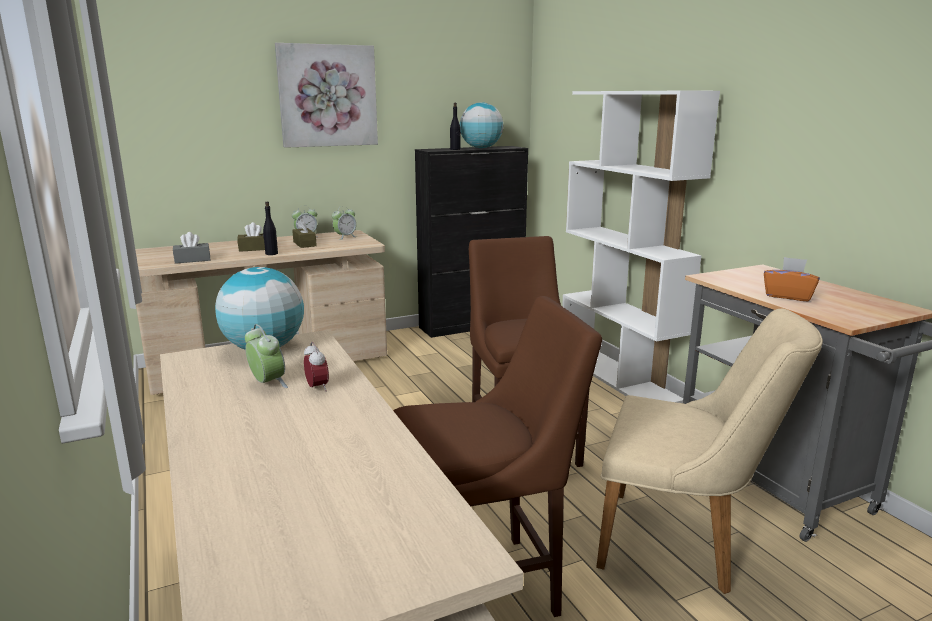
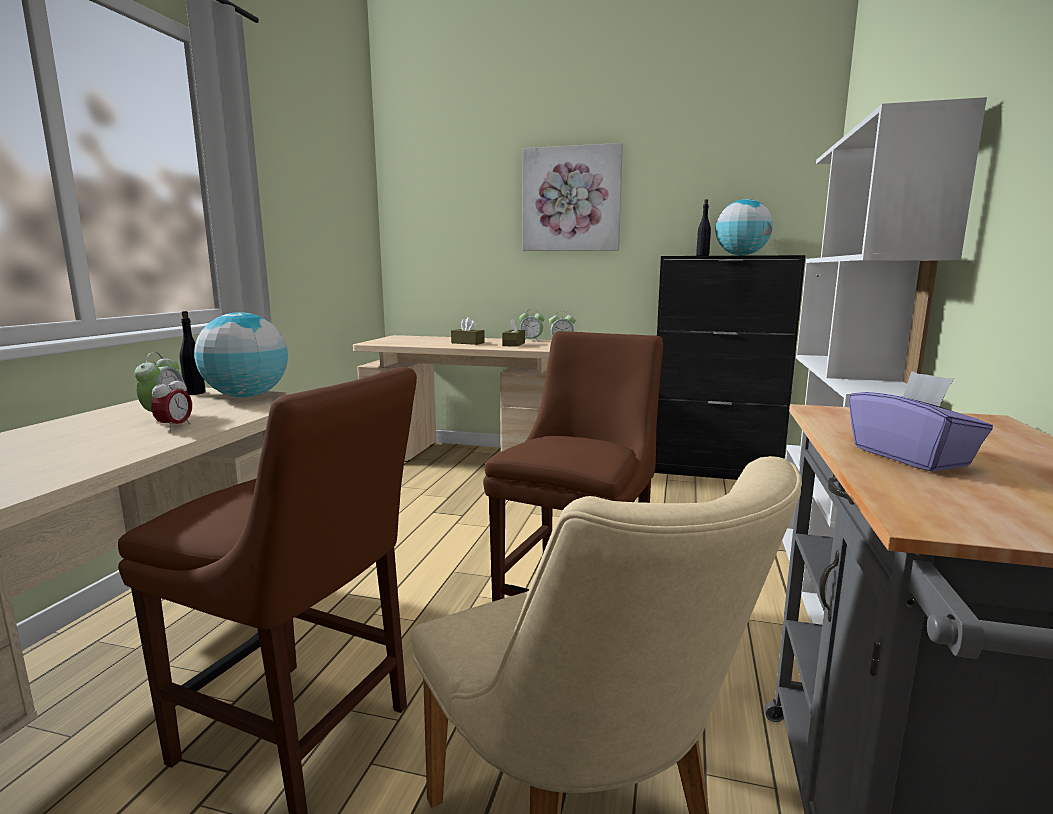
camera: 40 degrees right, 5 degrees down
(192, 260) = (404, 344): grey tissue box -> none
(271, 254) = (467, 347): black bottle -> black bottle (194, 393)
(788, 296) = (910, 457): orange tissue box -> purple tissue box

